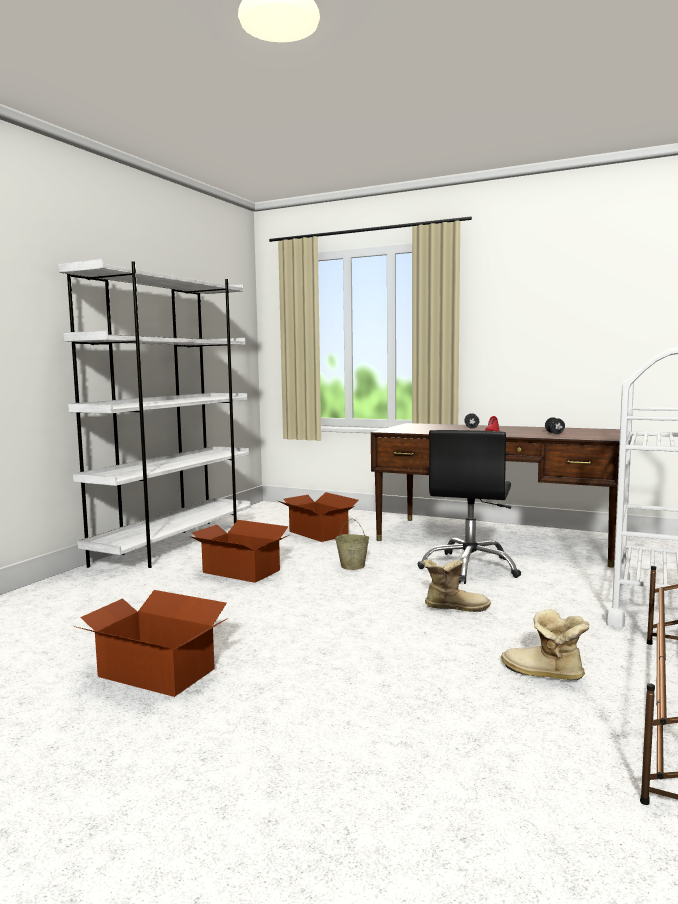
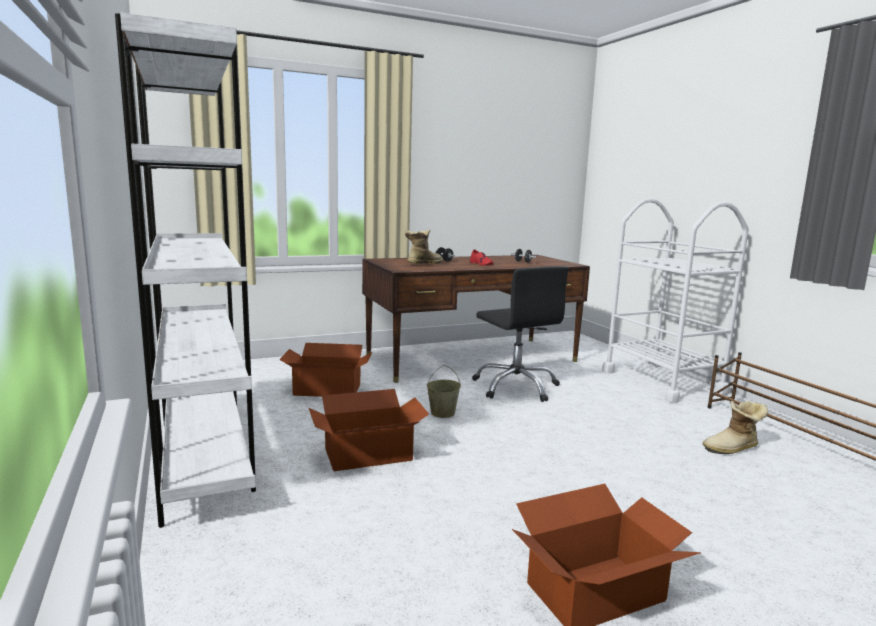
camera: 50 degrees left, 5 degrees up
(454, 607) = (588, 422): boot -> boot (422, 264)

